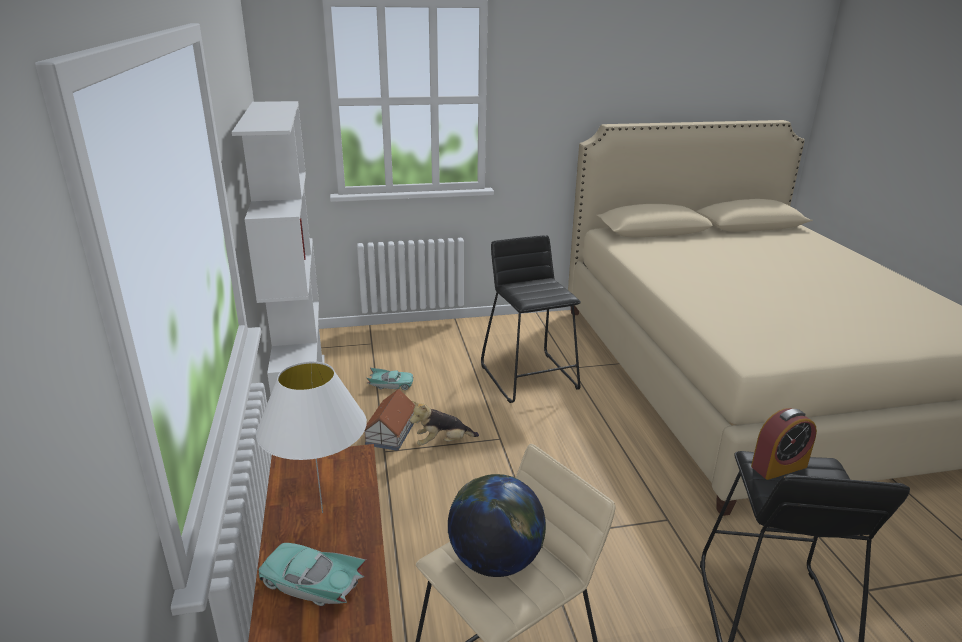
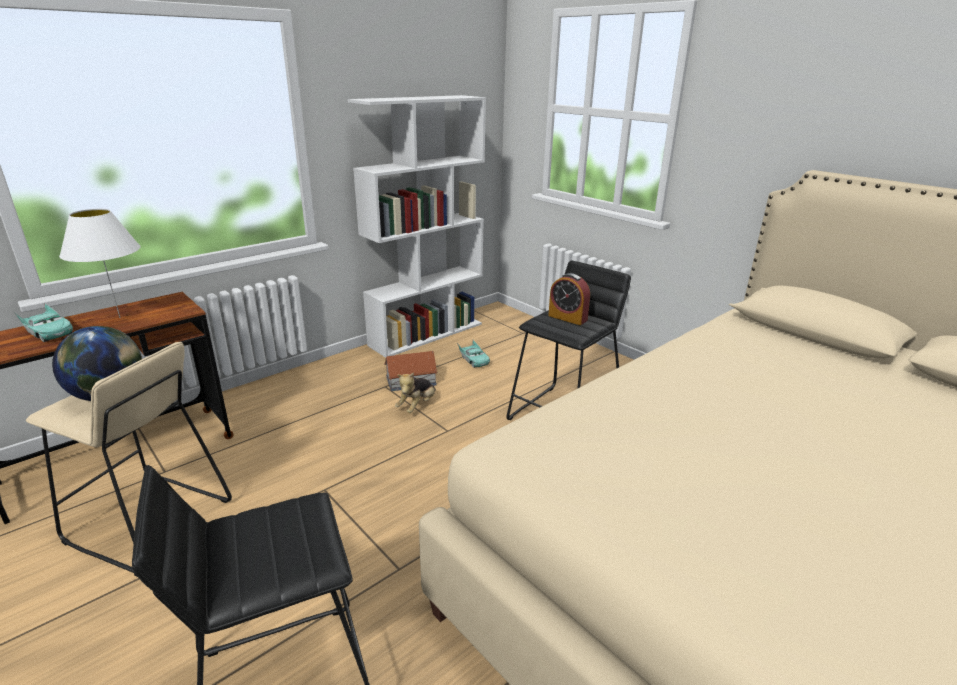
camera: 60 degrees right, 0 degrees up
(312, 584) = (48, 332): turquoise toy car -> turquoise toy car turned 135 degrees clockwise
(442, 442) = (417, 406): plush toy -> plush toy turned 105 degrees counterclockwise
(779, 466) = (296, 522): alarm clock -> alarm clock (567, 318)

